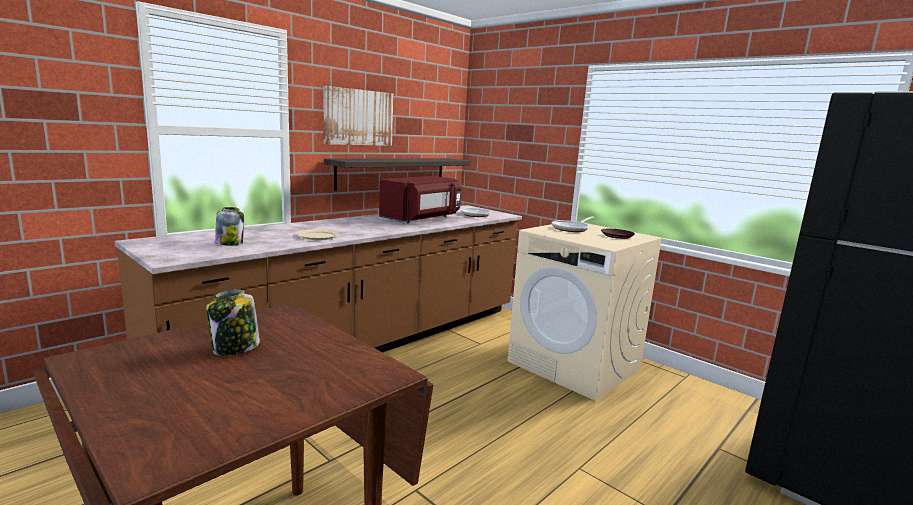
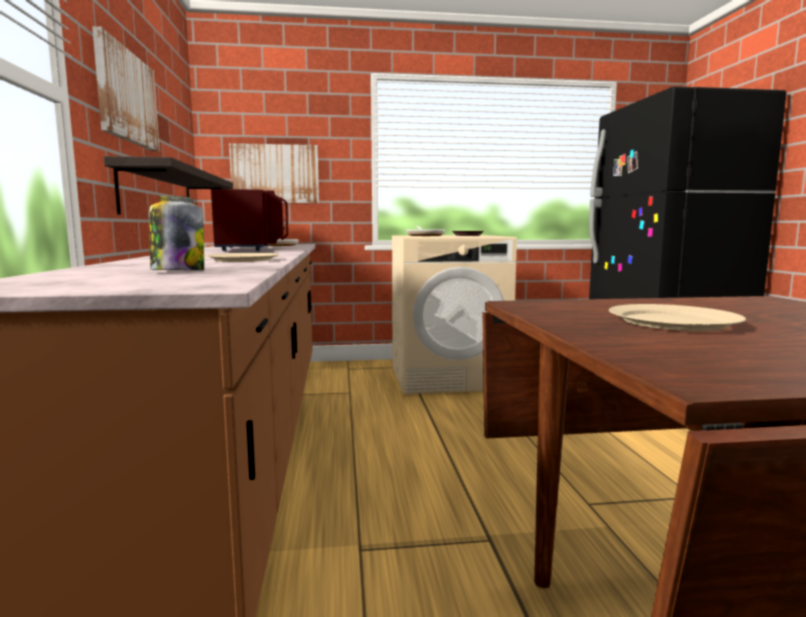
camera: 50 degrees left, 5 degrees down
(235, 348) = (674, 322): jar -> beige plate
(508, 154) = (275, 174): none -> picture

